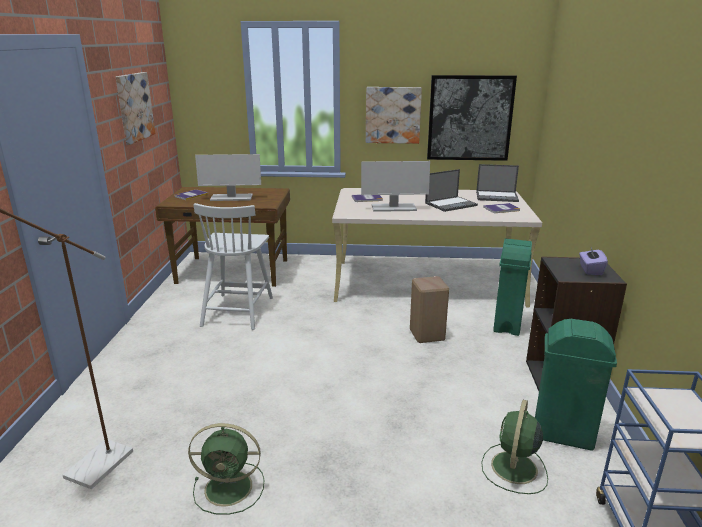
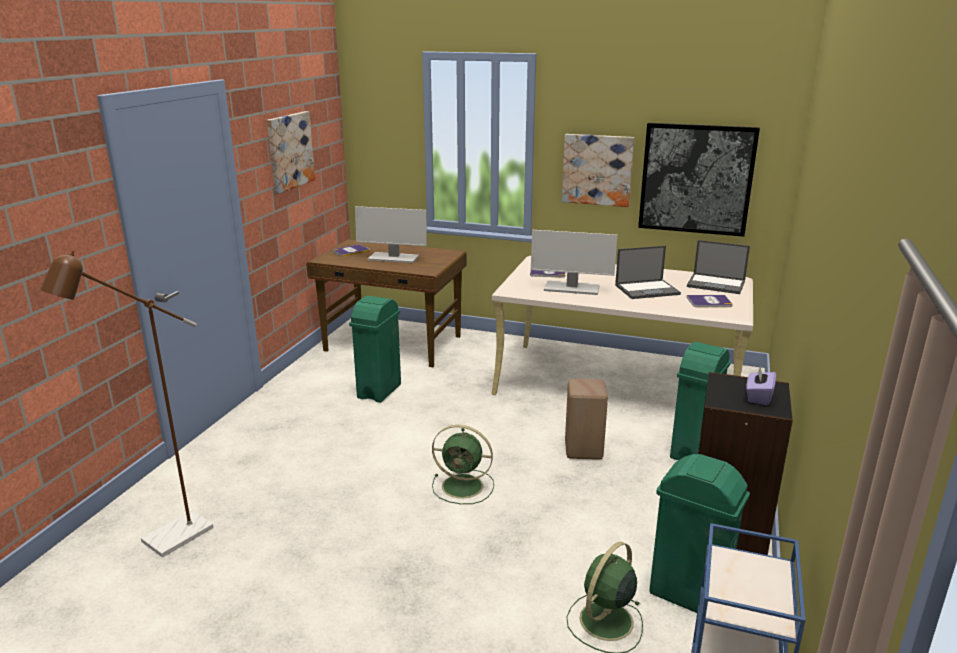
camera: 15 degrees right, 0 degrees up
(231, 488) = (291, 582): green fan -> green fan (464, 486)
(238, 311) = (378, 391): white chair -> green trash can

